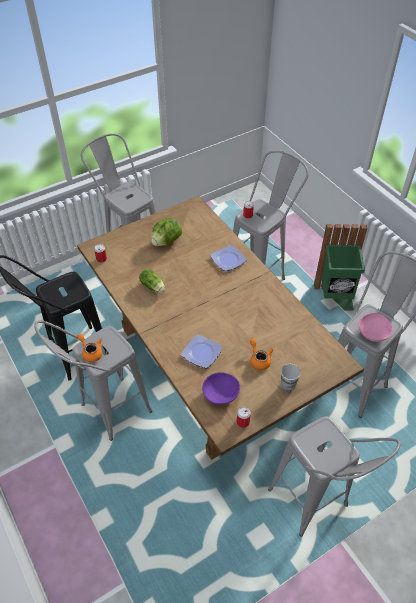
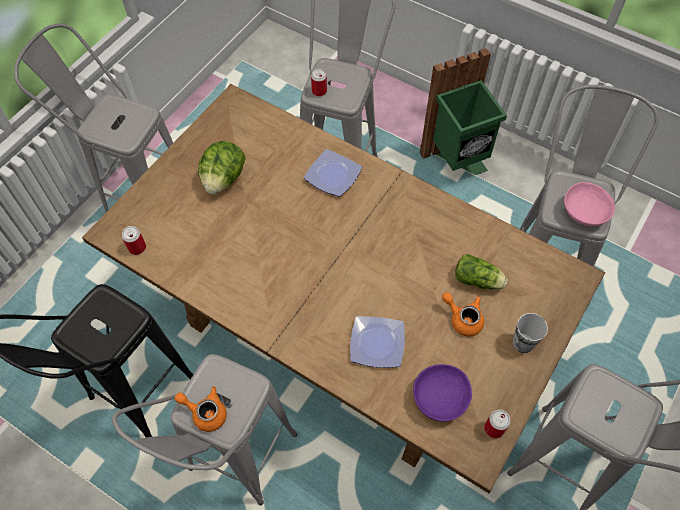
camera: 25 degrees left, 10 degrees up
(153, 287) = (246, 264): lettuce -> lettuce (479, 281)

